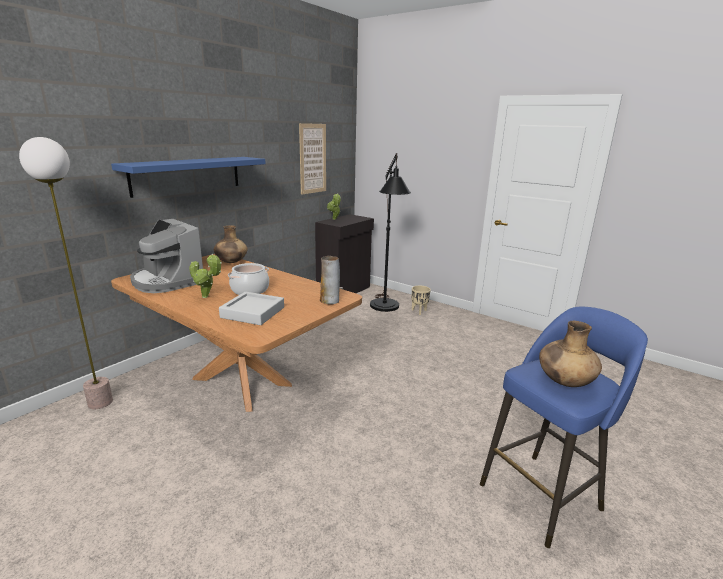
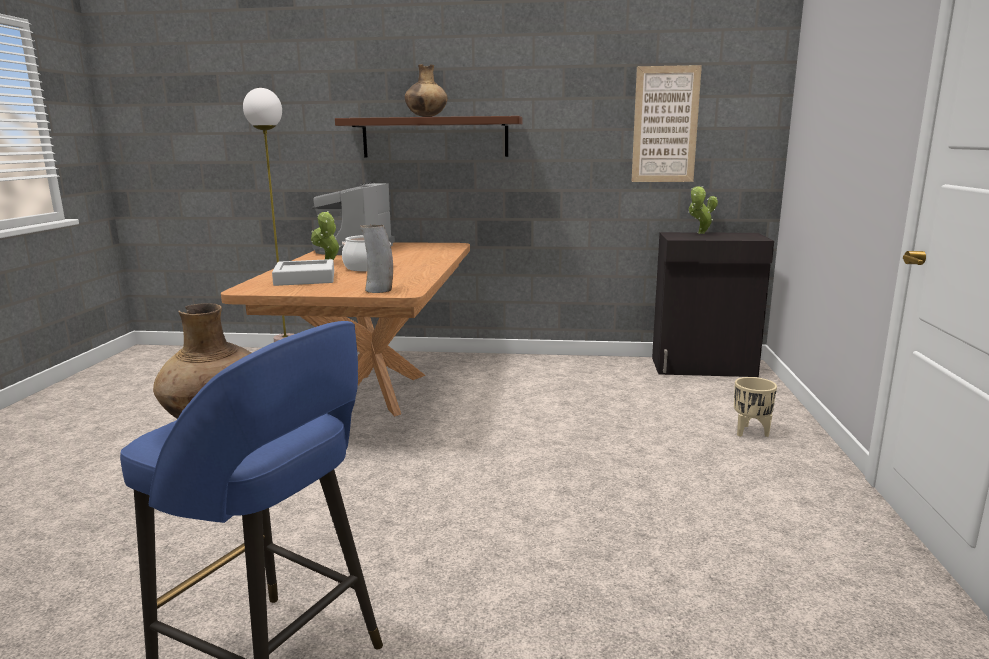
camera: 60 degrees right, 5 degrees down
(187, 175) = (435, 137): blue shelf -> brown shelf
(231, 262) = (445, 250): brown vase -> brown vase (426, 117)
(385, 309) = (702, 407): black floor lamp -> none

